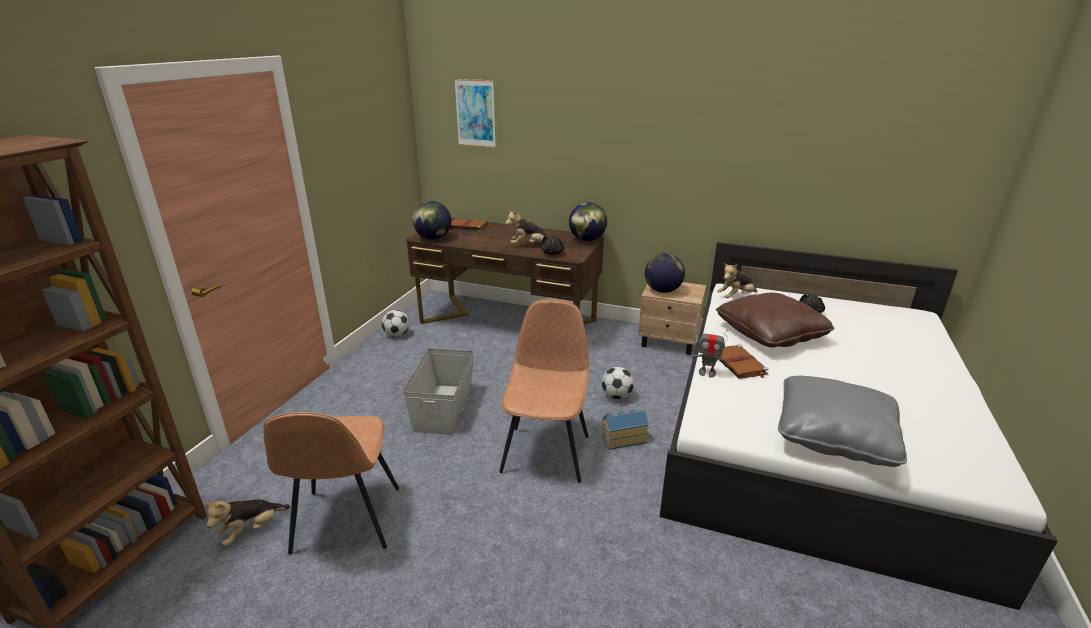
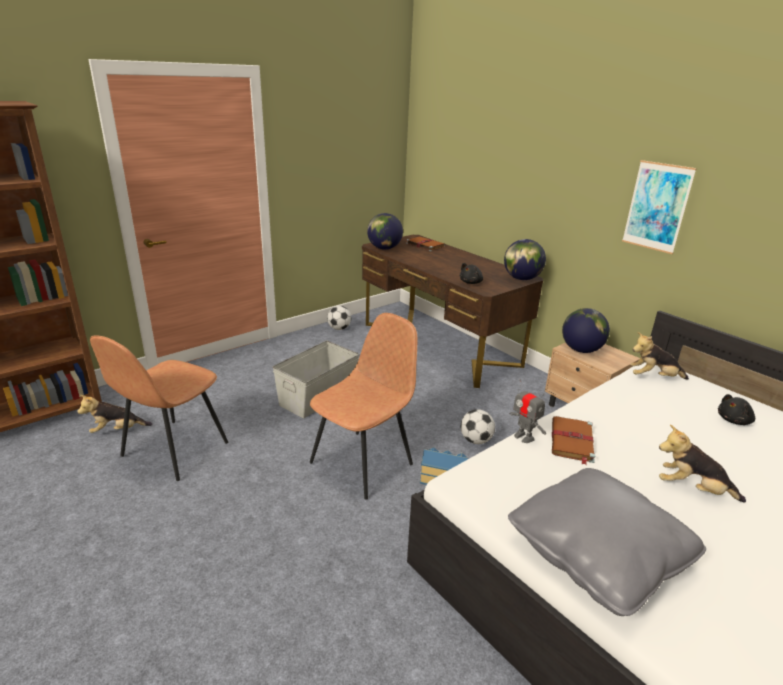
camera: 30 degrees right, 0 degrees up
(475, 113) = (452, 137): picture -> picture (657, 207)
(529, 246) = (458, 271): plush toy -> plush toy (692, 489)
(770, 334) = (650, 425): brown pillow -> none

